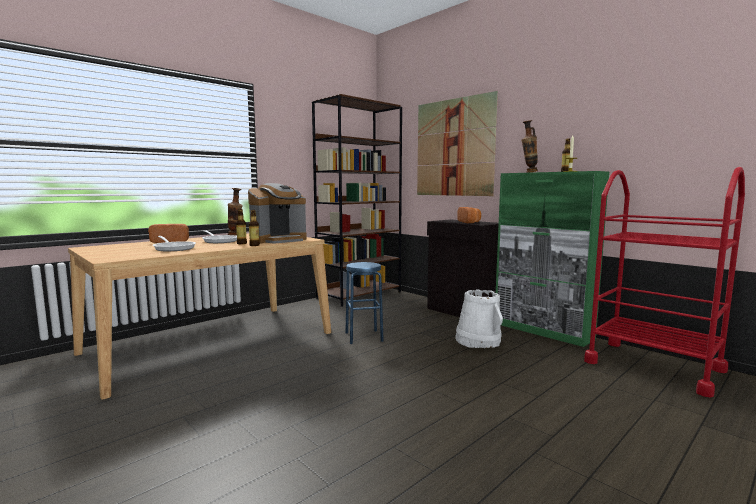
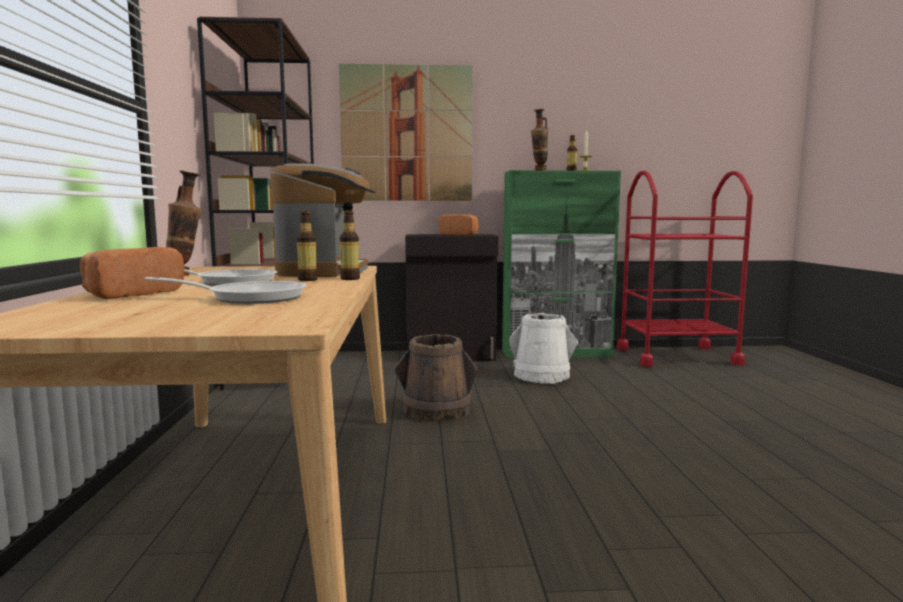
camera: 50 degrees left, 0 degrees up
(363, 337) = (436, 410): blue stool -> brown bucket

